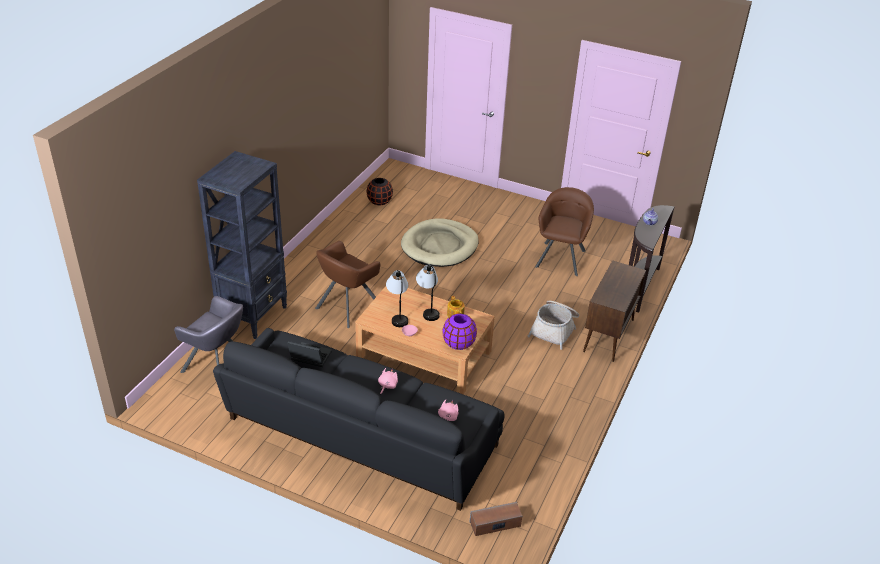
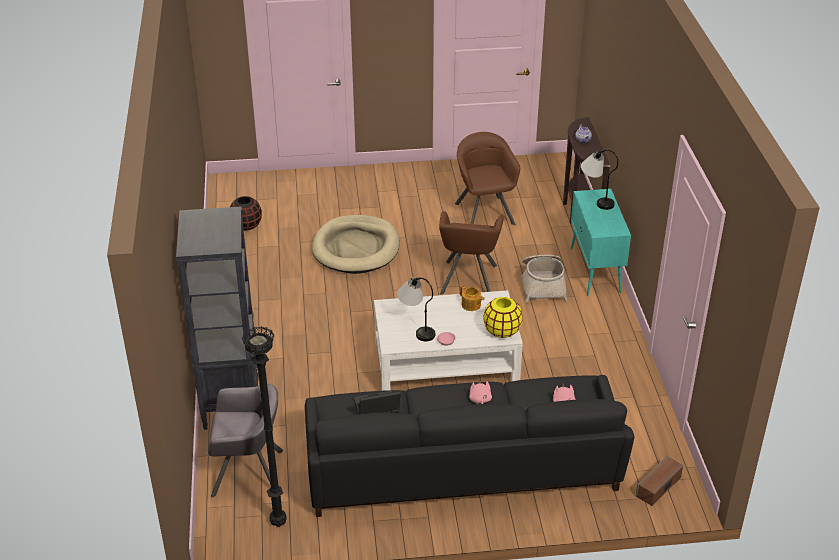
camera: 30 degrees left, 0 degrees up
(202, 410) = (277, 523): none -> black floor lamp
(347, 306) = (323, 349): brown armchair -> brown armchair (468, 280)
(423, 354) = (445, 362): brown coffee table -> white coffee table
(428, 308) = (439, 310): table lamp -> table lamp (595, 200)
(458, 343) = (502, 331): purple vase -> yellow vase
(608, 336) = (595, 271): brown cabinet -> turquoise cabinet

